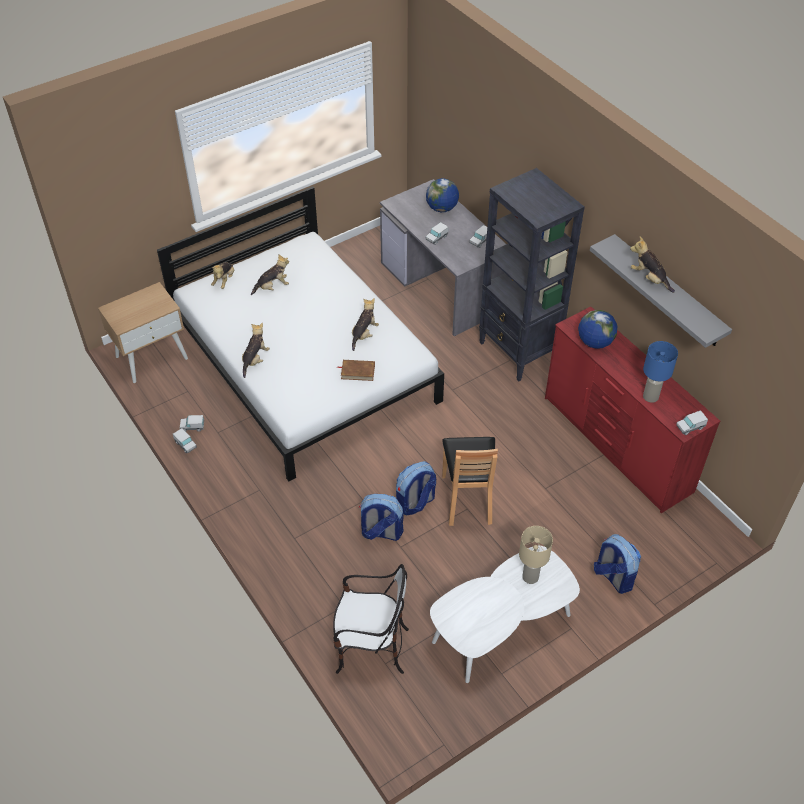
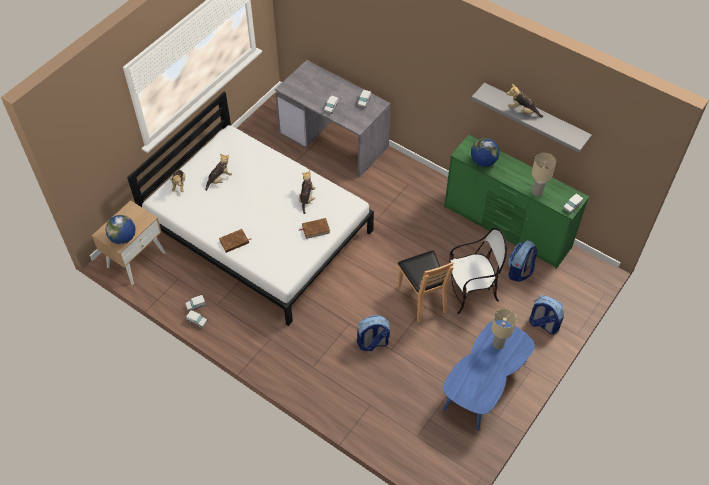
camera: 20 degrees left, 5 degrees up
(255, 360) = (234, 242): plush toy -> brown book
(371, 648) = (403, 429): chair -> chair (471, 293)
(415, 503) = (387, 313): backpack -> backpack (519, 271)
(442, 208) = (324, 83): globe -> globe (123, 238)
(501, 627) = (484, 384): white coffee table -> blue coffee table
(518, 352) = (411, 177): black bookcase -> none
(616, 444) = (507, 227): red dresser -> green dresser
(650, 396) = (537, 192): blue table lamp -> beige table lamp

